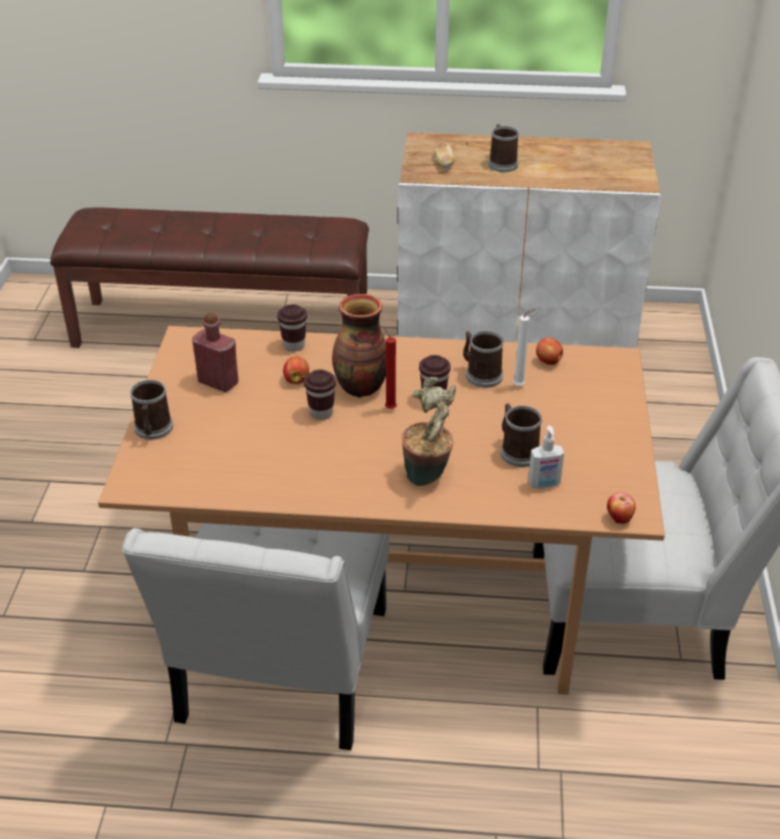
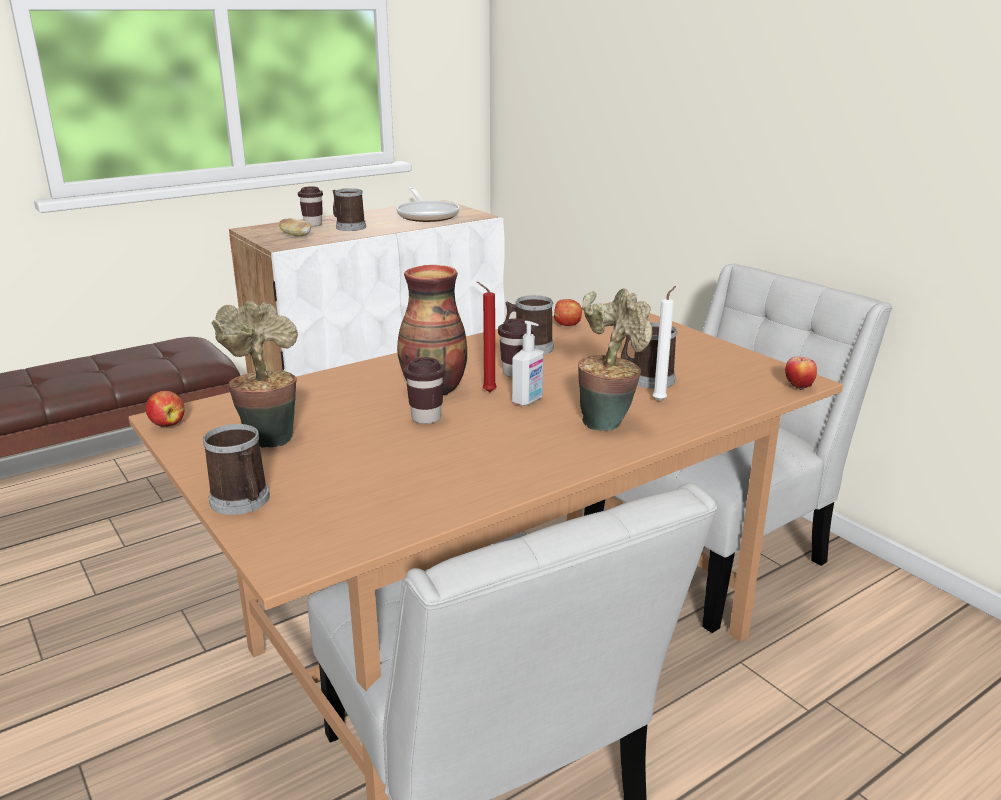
camera: 40 degrees left, 15 degrees down
(218, 382) = (268, 436): red bottle -> potted plant
(294, 346) = (313, 384): brown cup -> brown cup (313, 224)
(296, 380) = (358, 405): apple -> apple (167, 424)
(520, 386) = (573, 344): white candle -> white candle (660, 400)
(544, 484) = (707, 389): soap dispenser -> soap dispenser (528, 401)
(594, 166) = (427, 215): none -> frying pan

